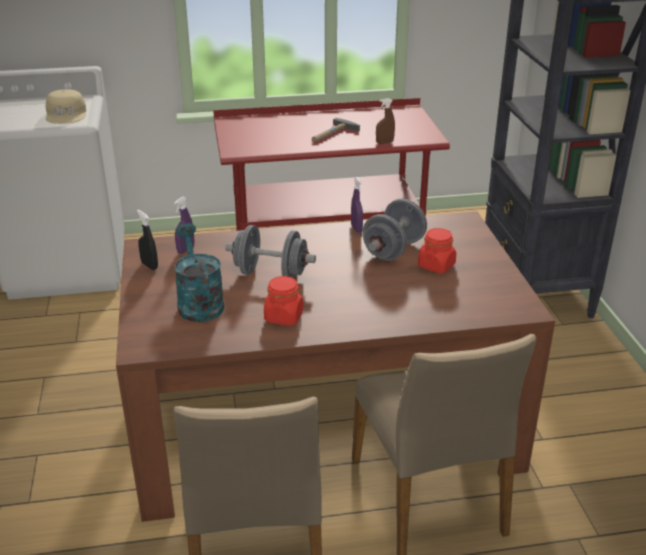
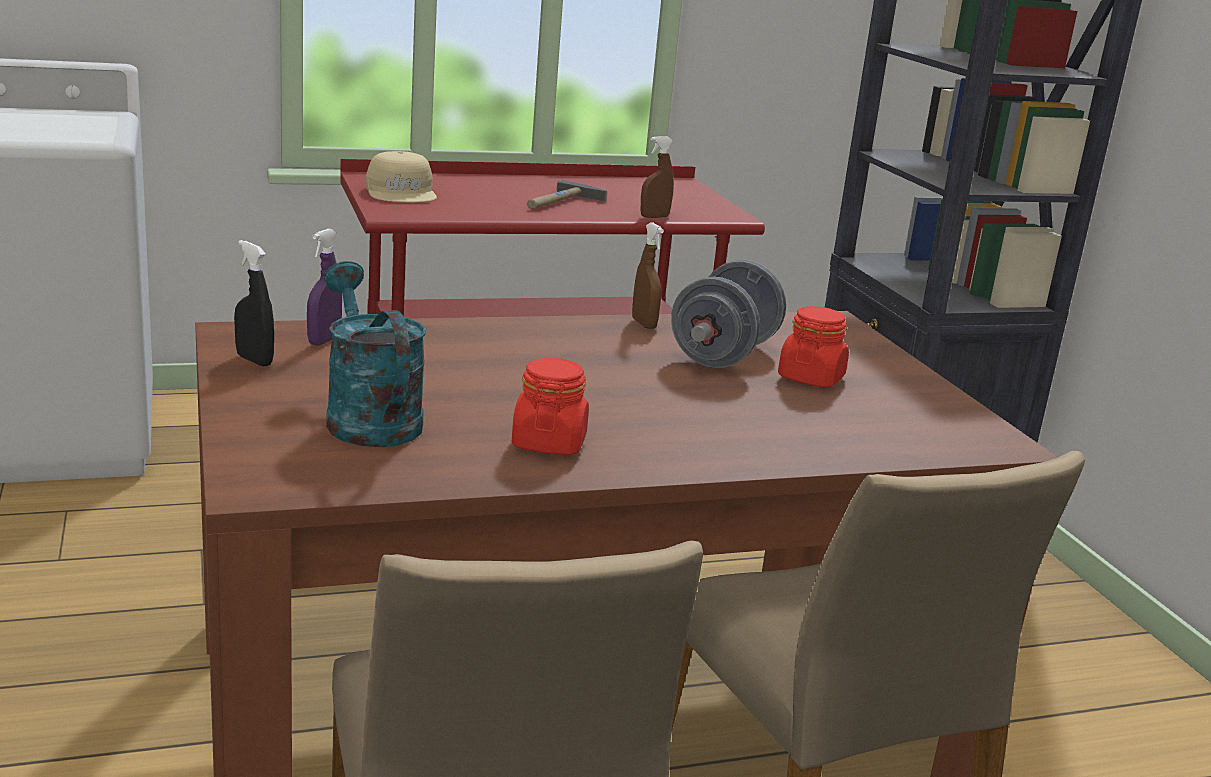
camera: 10 degrees left, 10 degrees down
(67, 114) = (72, 129): beige cap -> beige cap (402, 192)
(271, 274) = (503, 380): grey dumbbell -> none
(356, 228) = (644, 324): purple spray bottle -> brown spray bottle

